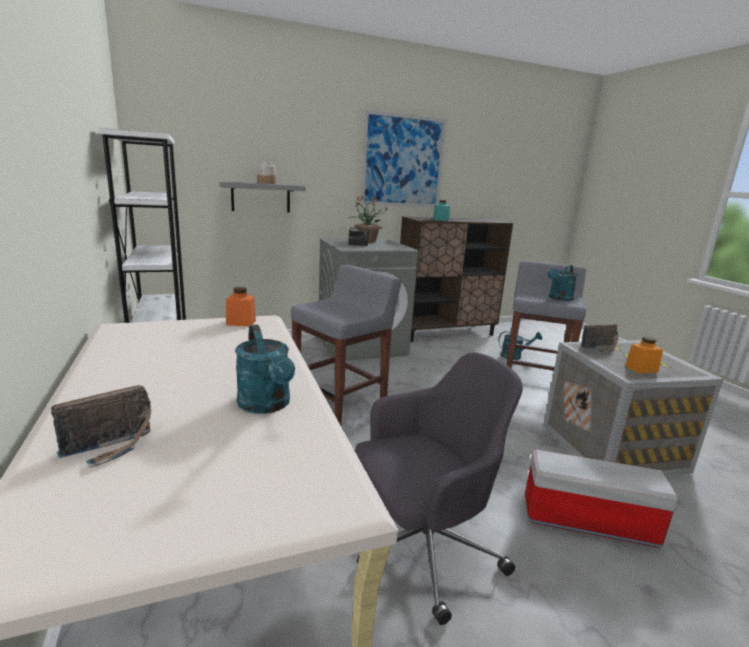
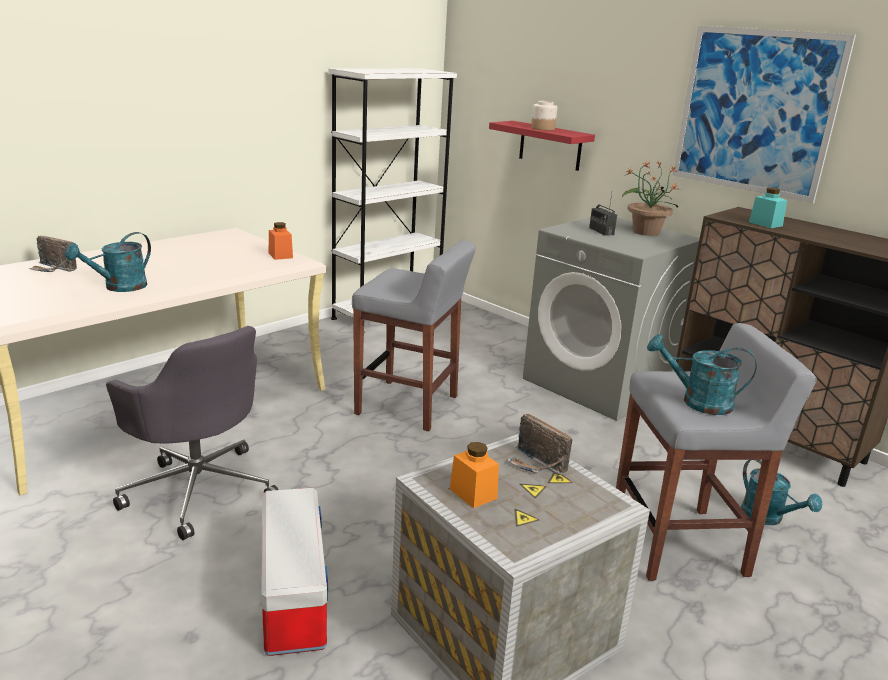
camera: 65 degrees right, 5 degrees up
(260, 197) = (550, 146): grey shelf -> red shelf

